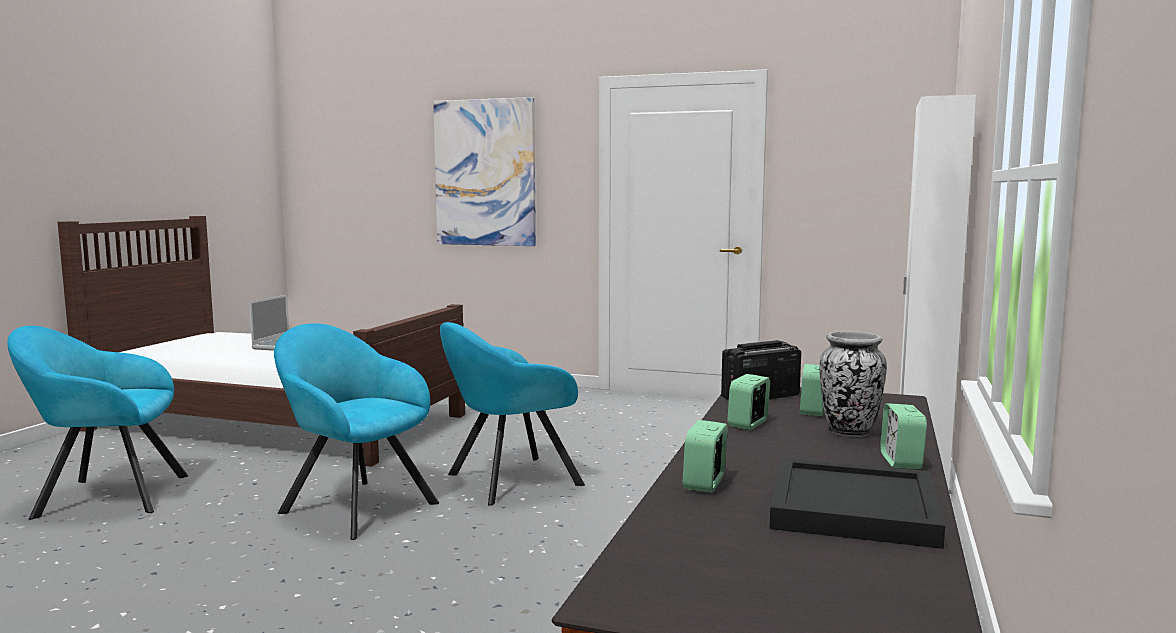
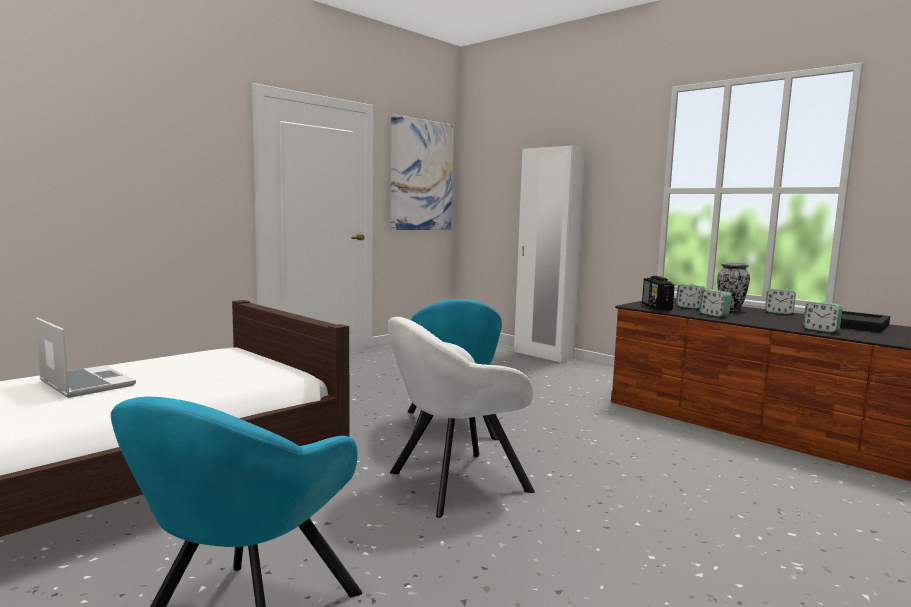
camera: 65 degrees left, 0 degrees up
(354, 506) = (452, 483): turquoise armchair -> white armchair
(485, 173) = (132, 162): picture -> picture (421, 175)

